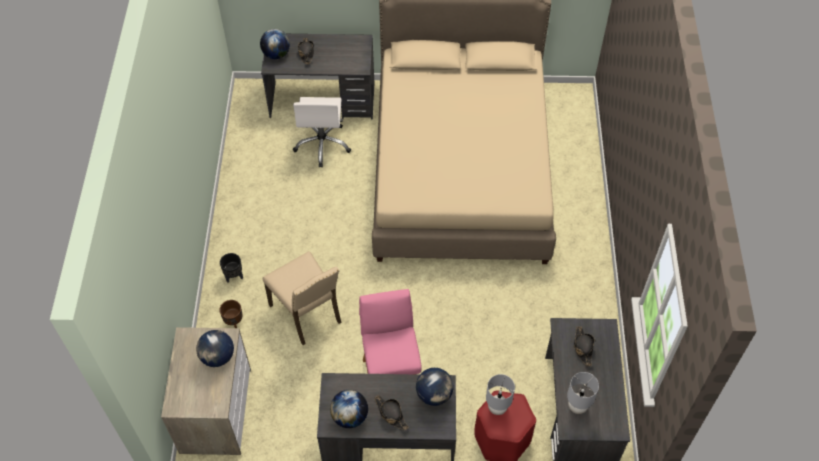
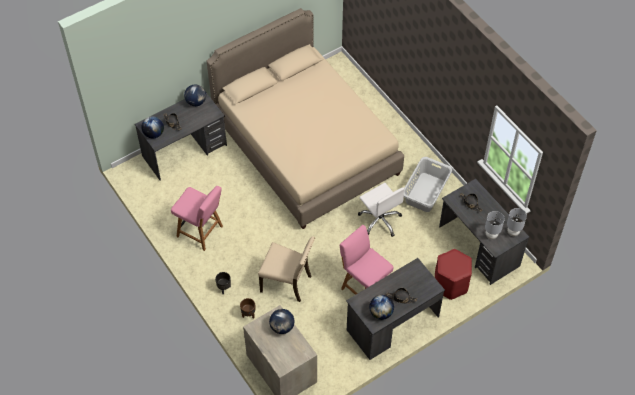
camera: 35 degrees left, 0 degrees up
(264, 198) = (201, 232): none -> pink chair
(322, 144) = (209, 178): white office chair -> white office chair (380, 220)
(434, 395) = (415, 274): globe -> globe (196, 102)
(497, 408) = (447, 263): grey table lamp -> grey table lamp (513, 232)
(563, 305) = (426, 192): none -> grey laundry basket

